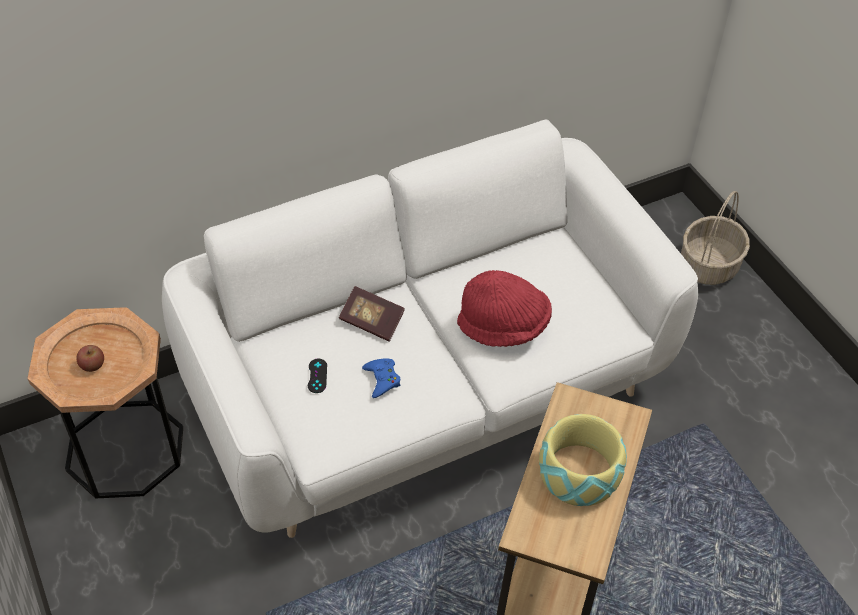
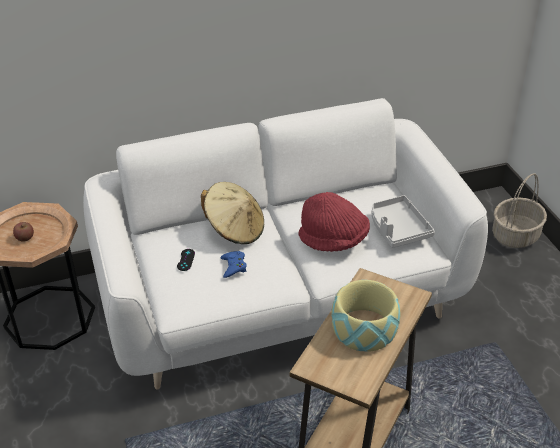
camera: 10 degrees right, 10 degrees down
(372, 322) = (235, 229): book -> beige hat
(582, 301) = (398, 229): none -> grey tray

